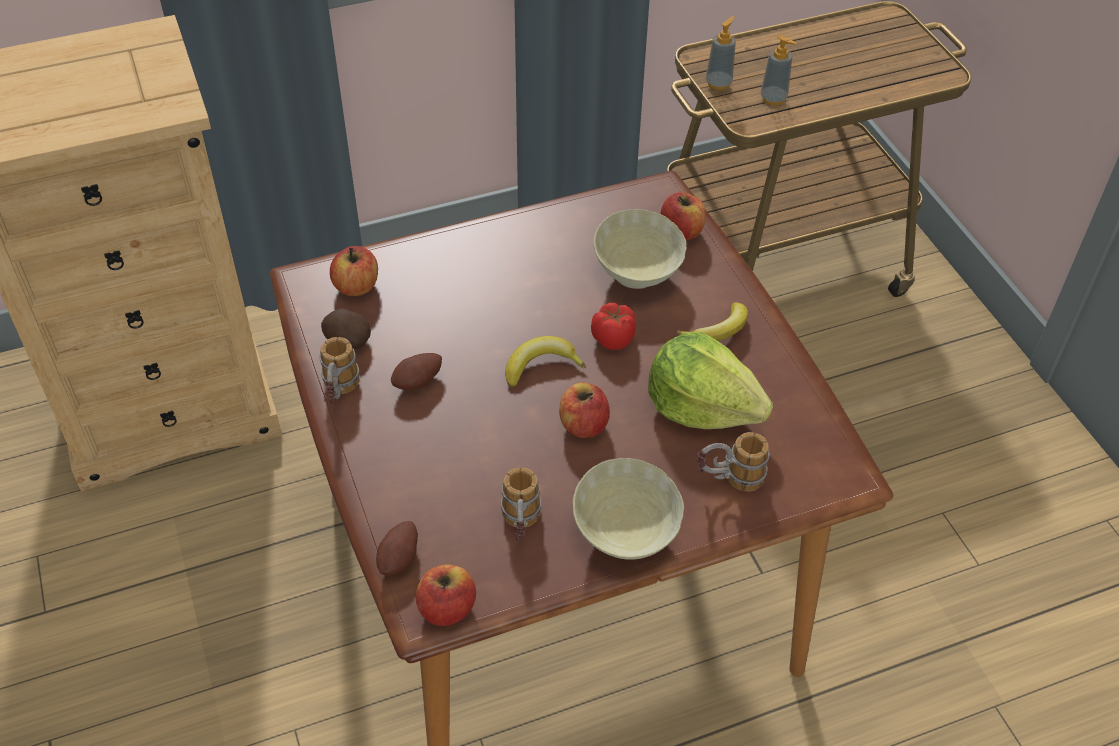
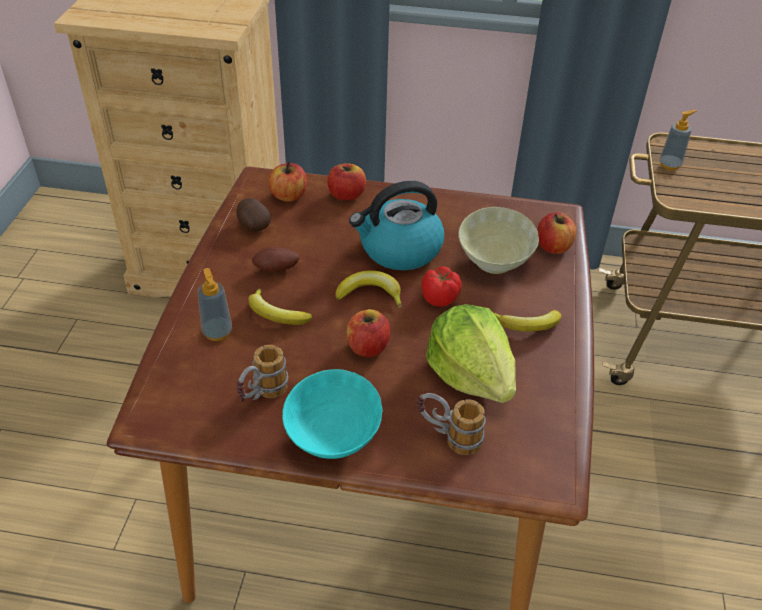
camera: 30 degrees right, 5 degrees down
(340, 394) = (219, 255): mug -> none
(400, 559) = (163, 377): potato -> none
(447, 608) = (163, 426): apple -> apple (346, 195)
(461, 434) = (276, 315): none -> banana
(530, 301) = (399, 250): none -> kettle
(624, 536) = (332, 439): beige bowl -> turquoise bowl
(773, 98) = (710, 189): soap dispenser -> soap dispenser (217, 332)

